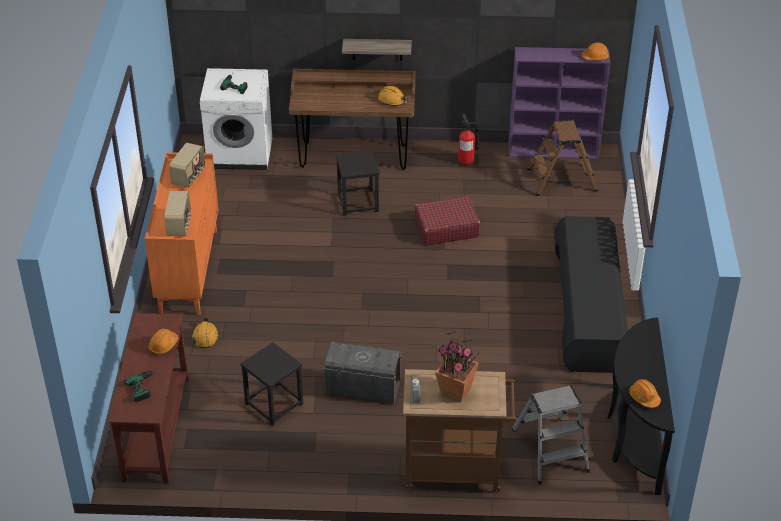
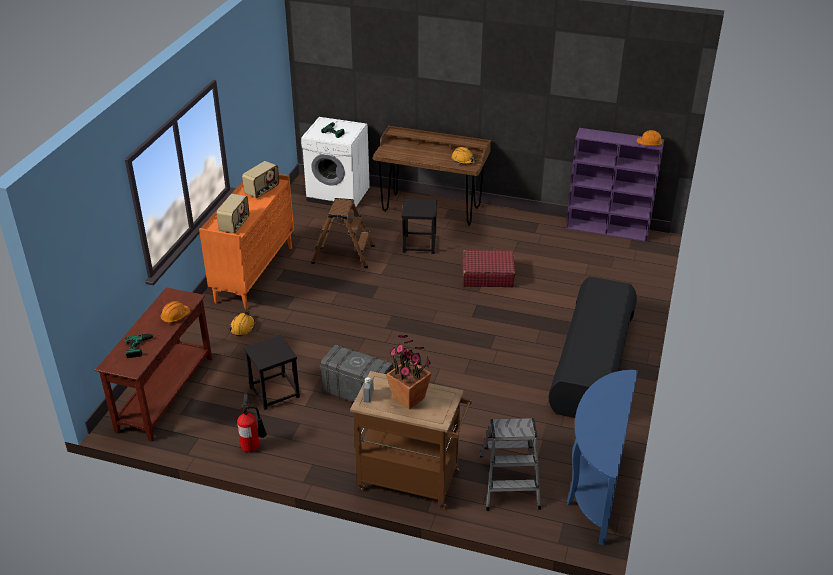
camera: 15 degrees right, 5 degrees down
(377, 49) = (459, 116): shelf -> none
(468, 160) = (528, 226): fire extinguisher -> fire extinguisher (253, 446)
(562, 180) = (606, 253): brown step ladder -> brown step ladder (343, 254)
(633, 438) = (595, 486): black console table -> blue console table
(644, 397) = (596, 440): orange hard hat -> none

